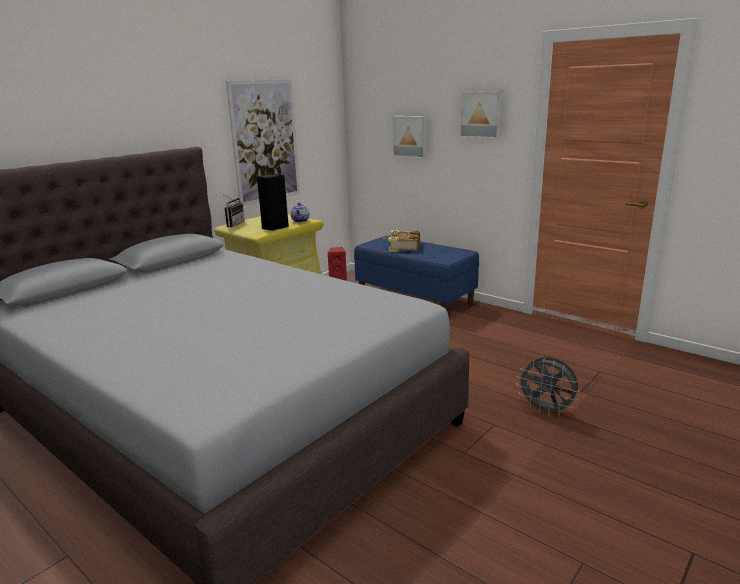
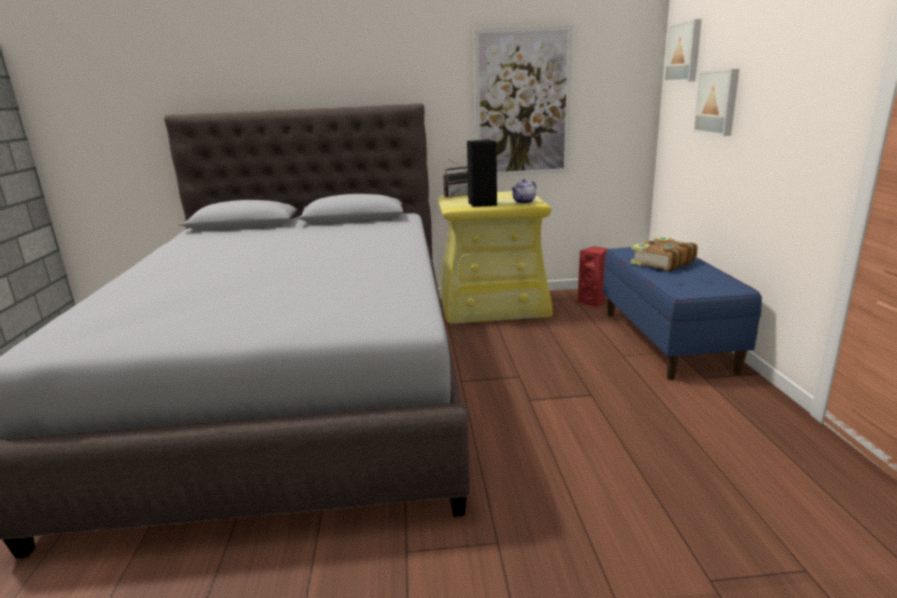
camera: 45 degrees right, 0 degrees up
(481, 114) = (804, 61): picture -> picture (684, 52)
(546, 410) = (600, 571): grey fan -> none

